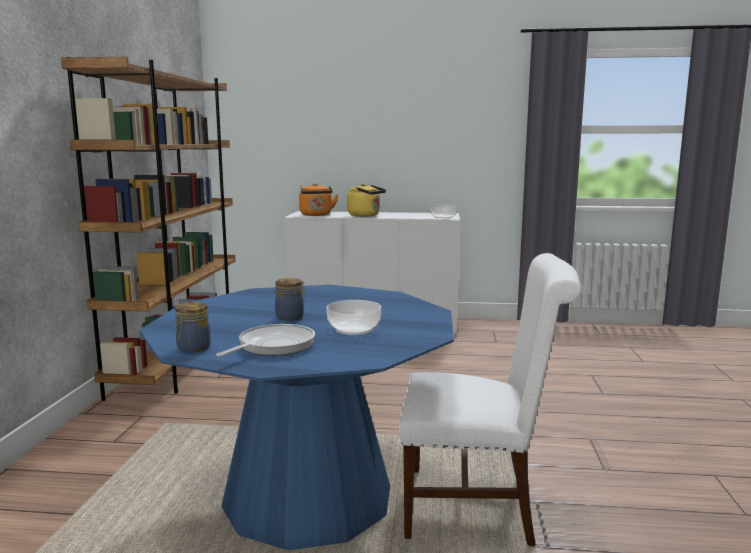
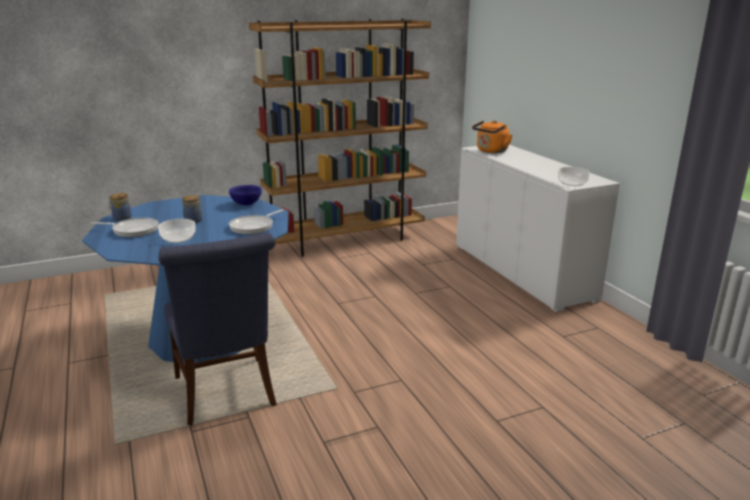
camera: 60 degrees right, 10 degrees up
(269, 293) = (246, 204): none -> blue bowl
(364, 299) = (254, 227): none -> frying pan
(366, 215) = (520, 162): yellow kettle -> none
(478, 507) = (227, 395): white chair -> blue chair

